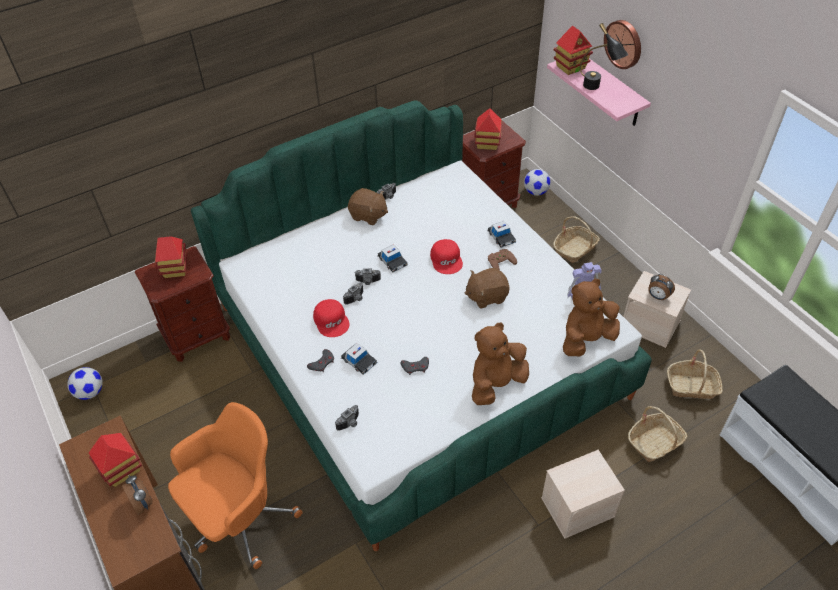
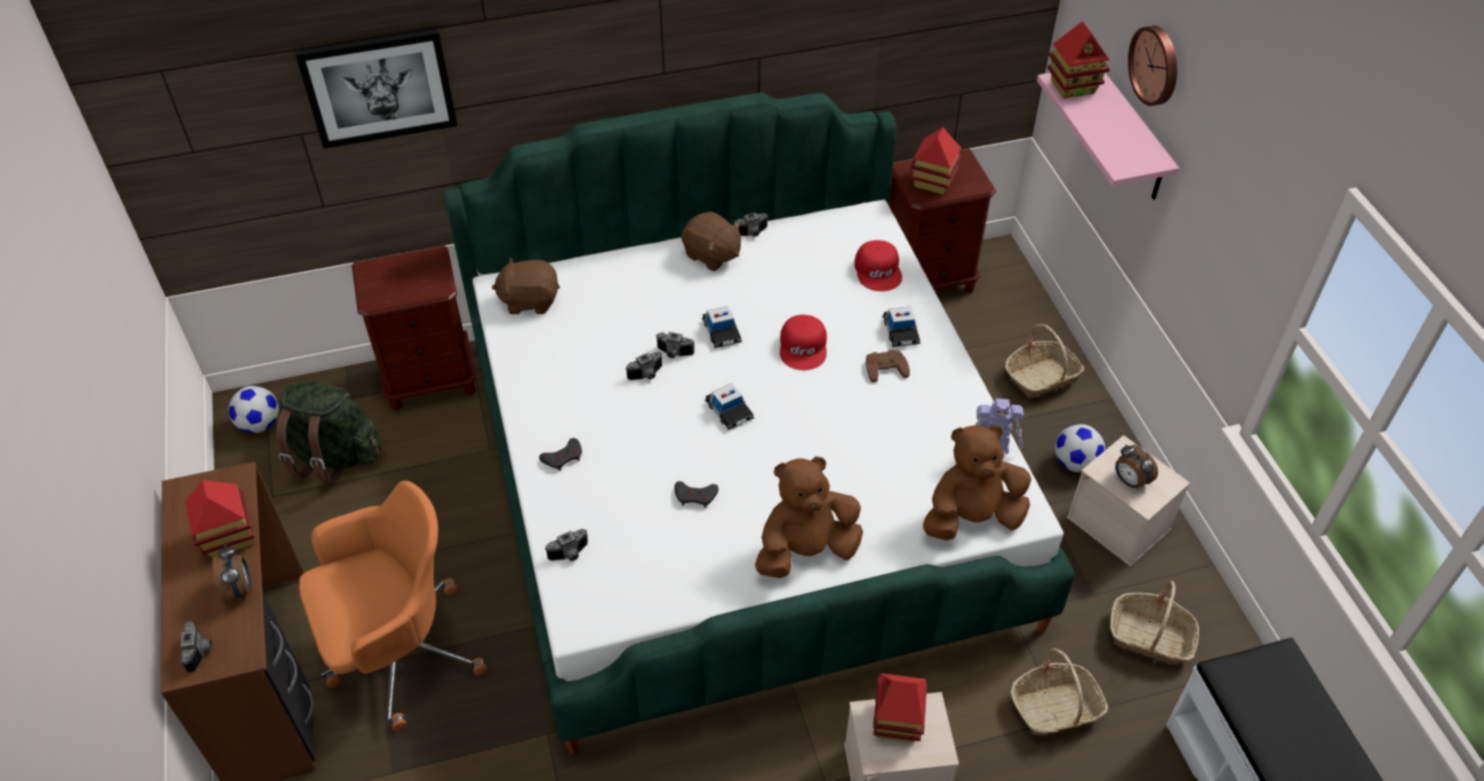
camera: 15 degrees right, 0 degrees up
(131, 551) = (201, 651): none -> camera
(140, 148) = (379, 87): none -> picture
(149, 401) = (334, 456): none -> green backpack
(175, 269) = (407, 273): toy house -> toy house (897, 722)
(332, 321) = (600, 399): red cap -> red cap (879, 270)
(359, 361) = (617, 467): toy car -> toy car (729, 410)
(486, 296) = (842, 416): brown plush toy -> brown plush toy (530, 300)
(536, 192) = (1012, 275): football -> football (1075, 463)
(597, 89) = (1101, 129): black table lamp -> none

